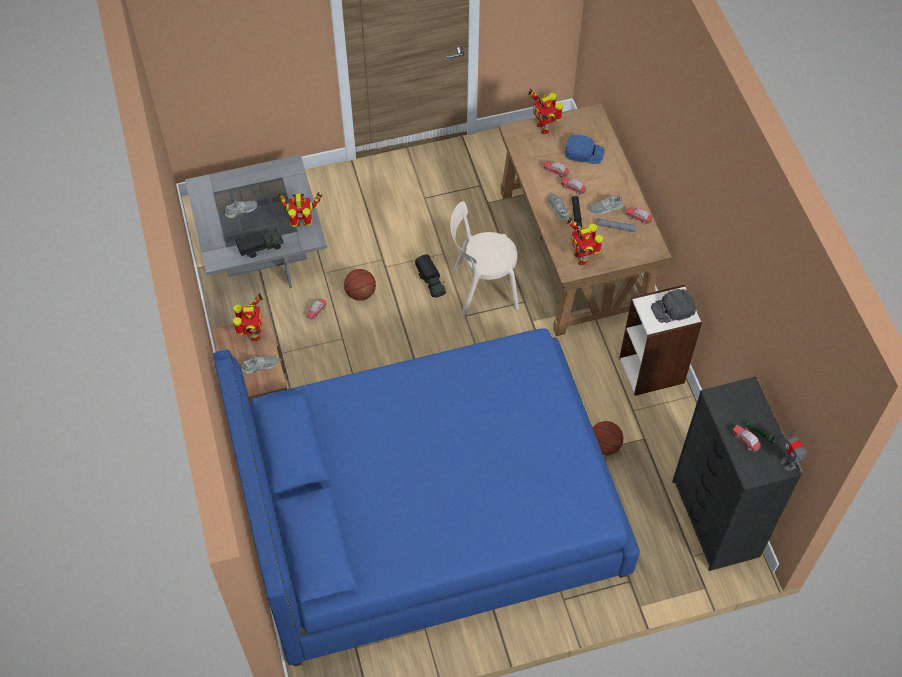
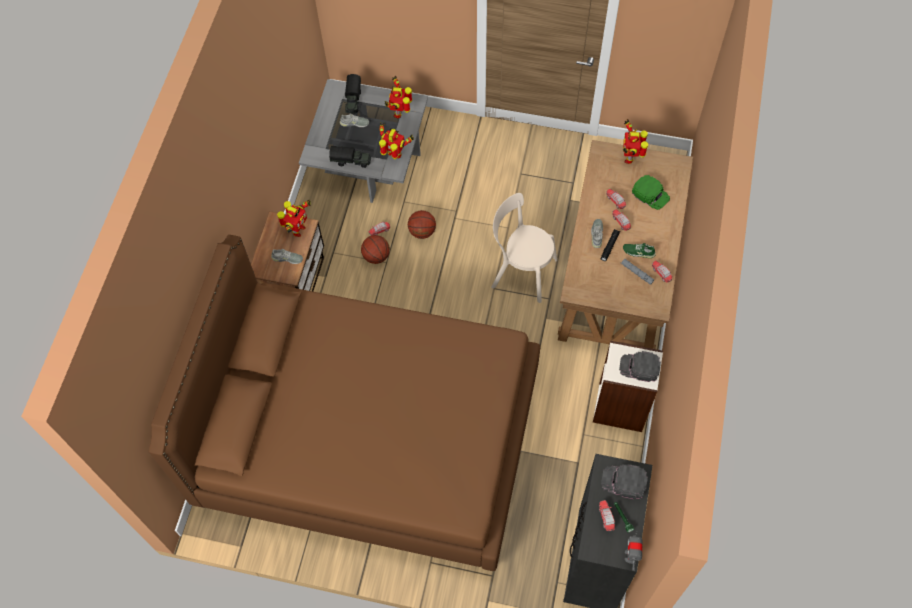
camera: 30 degrees right, 5 degrees up
(430, 512) = (369, 437): blue bed -> brown bed
(431, 282) = (483, 248): toy truck -> toy truck (353, 100)
(582, 257) = (591, 286): toy robot -> toy robot (399, 112)
(584, 152) = (651, 194): blue cap -> green cap
(604, 446) = (541, 452): basketball -> basketball (376, 256)
(605, 208) = (638, 251): grey shoe -> green shoe
(741, 403) = (624, 482): none -> black cap

